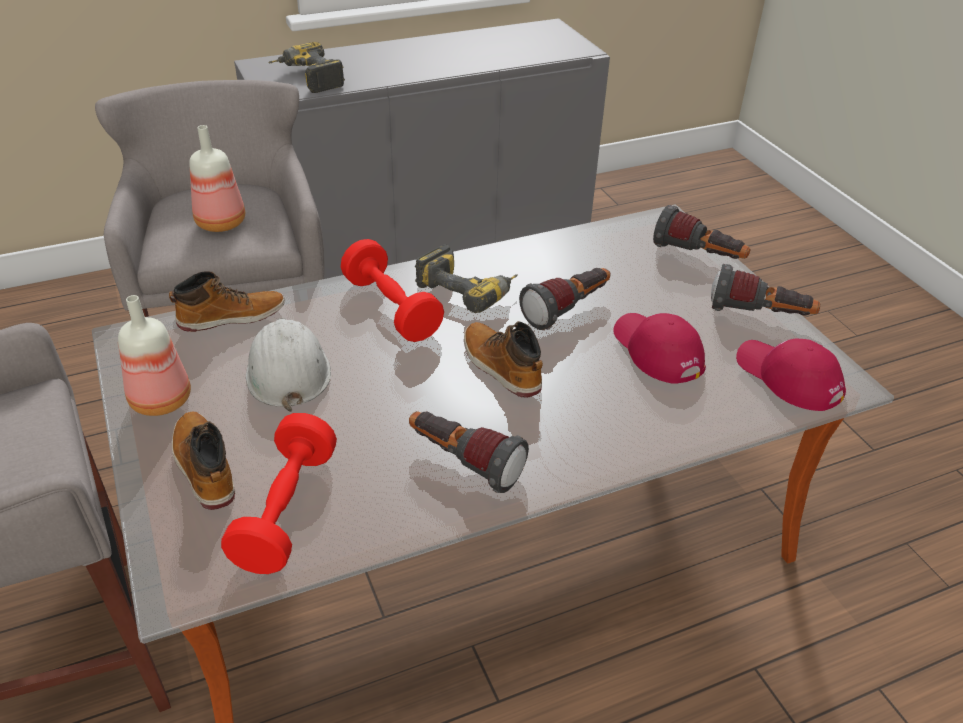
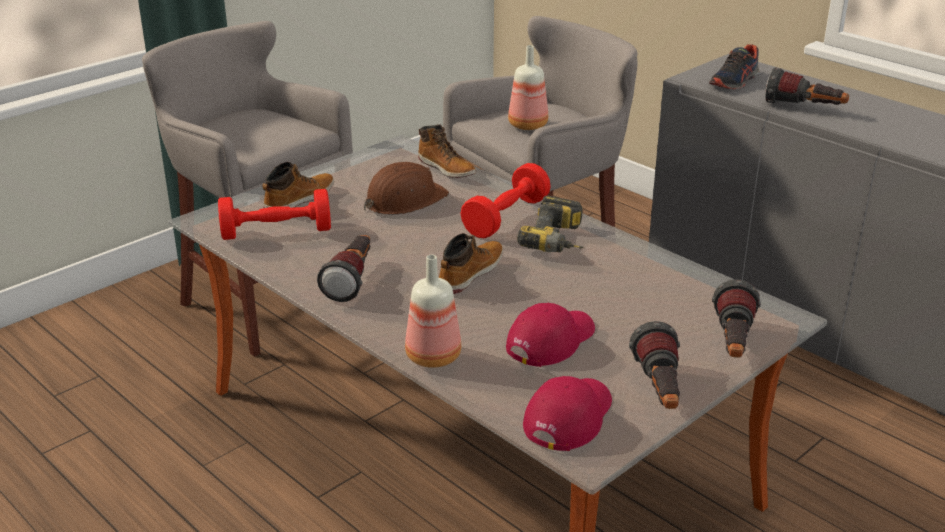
camera: 70 degrees right, 10 degrees down
(163, 400) = (349, 172): bottle -> bottle (434, 358)
(287, 371) = (404, 200): white hard hat -> brown hard hat
(306, 79) = (734, 81): power drill -> shoe
(568, 310) = (571, 289): flashlight -> flashlight (804, 109)

